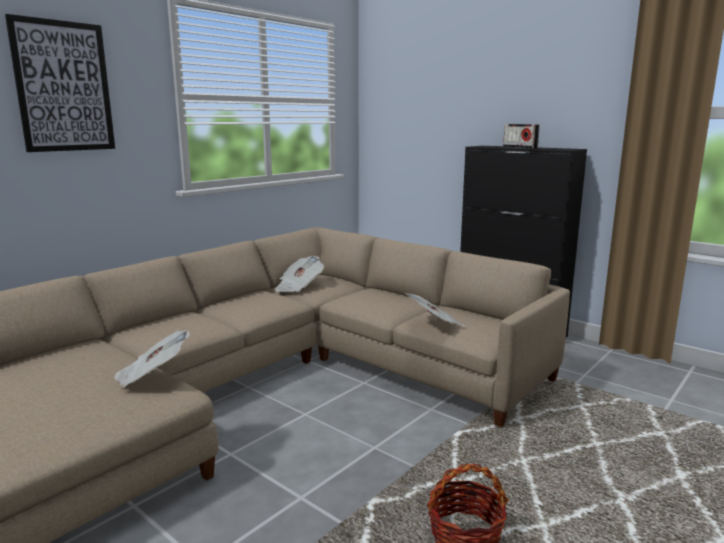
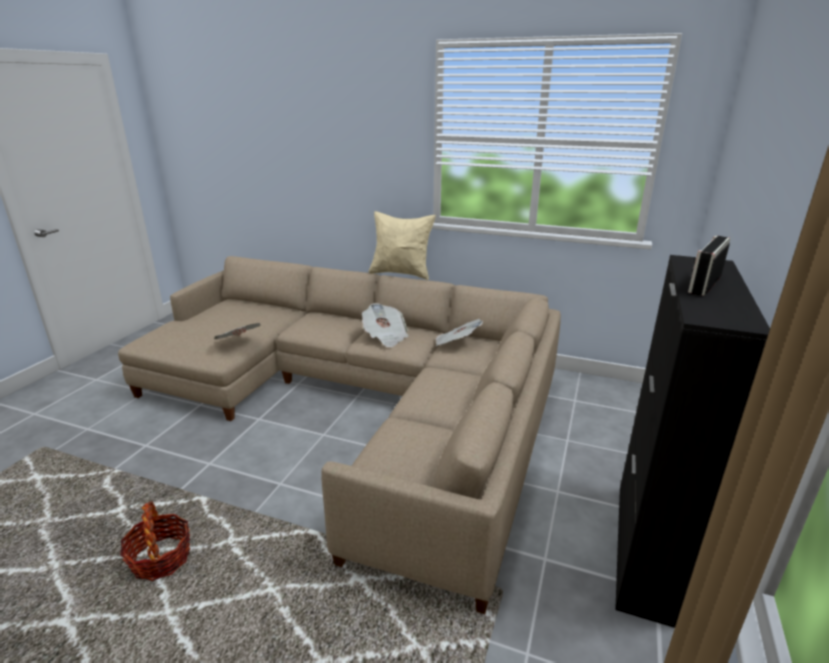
camera: 70 degrees right, 10 degrees up
(64, 87) = (346, 129): picture -> none
(190, 249) = (401, 273): none -> beige pillow
(435, 325) = (386, 436): newspaper -> newspaper (385, 336)

